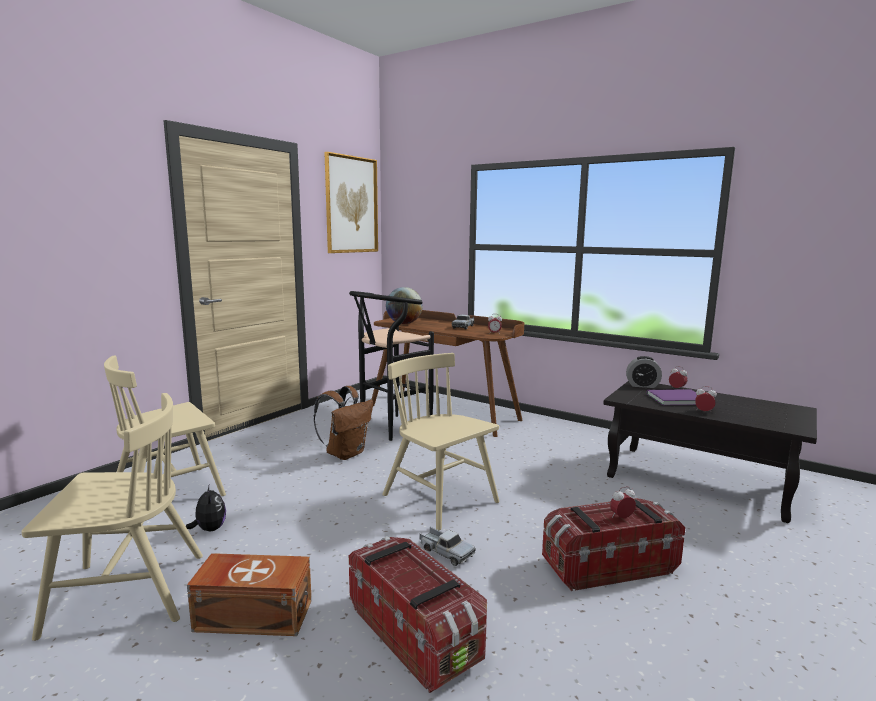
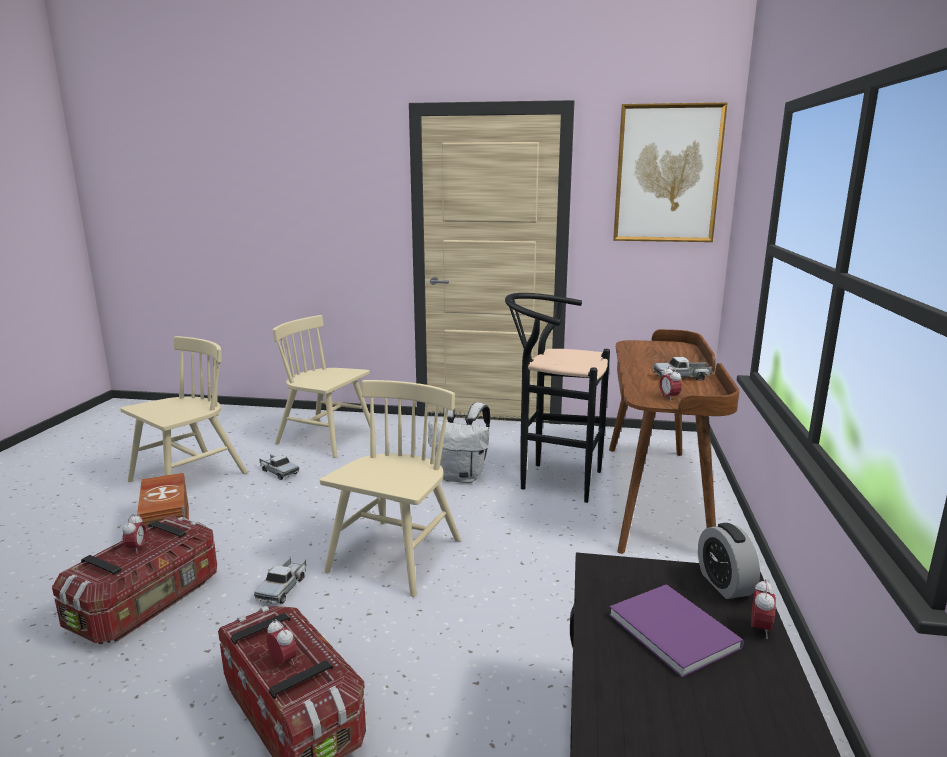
camera: 65 degrees right, 5 degrees up
(126, 593) = (188, 478): beige chair -> beige chair turned 105 degrees counterclockwise
(209, 529) = (278, 472): plush toy -> toy truck
(345, 453) = (462, 477): brown backpack -> white backpack
(404, 323) = (641, 351): globe -> none
(703, 412) = (615, 668): alarm clock -> alarm clock (137, 549)

